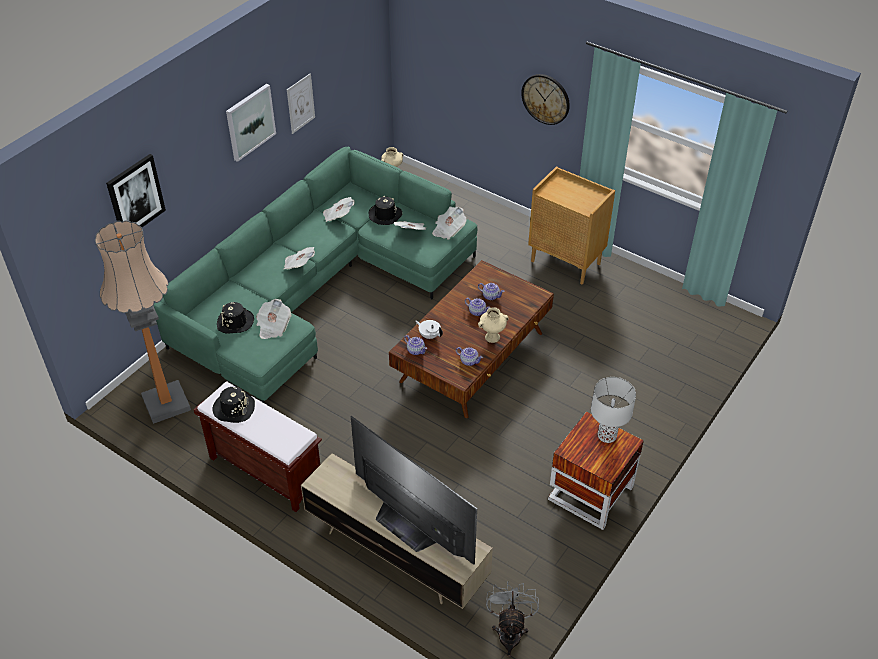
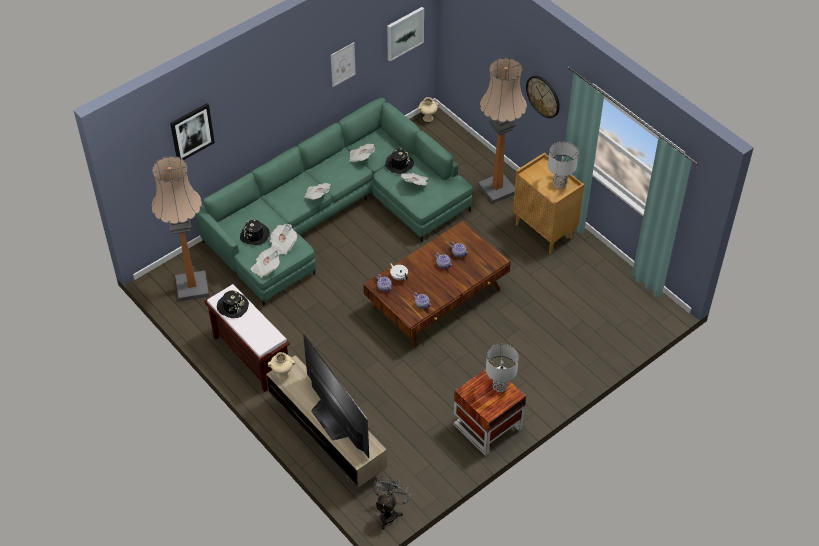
camera: 15 degrees right, 5 degrees up
(250, 122) = (295, 79): picture -> picture (404, 33)
(448, 230) = (446, 188): newspaper -> newspaper (266, 267)
(492, 337) = (447, 288): beige vase -> beige vase (283, 374)
(496, 229) = (497, 189): none -> floor lamp
(586, 196) = (560, 184): none -> white table lamp

